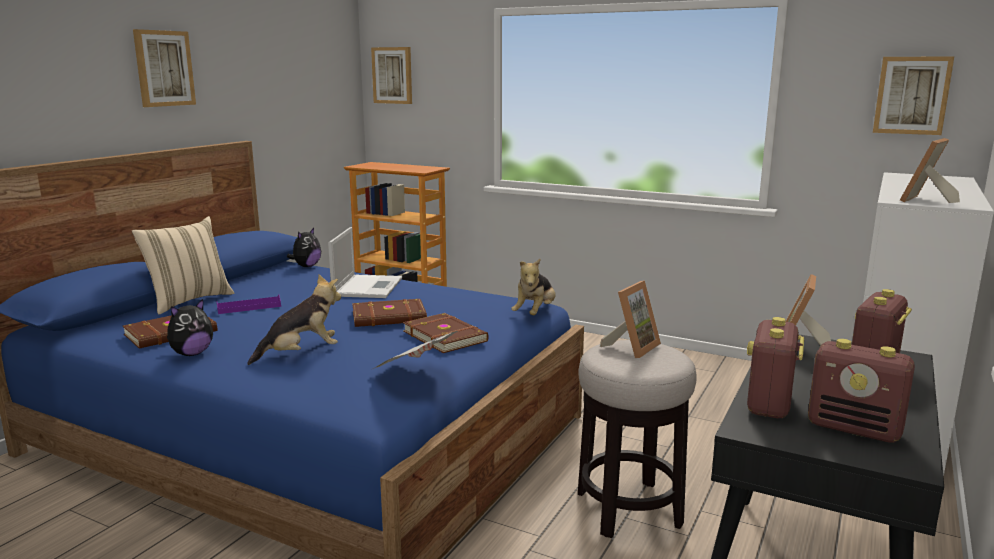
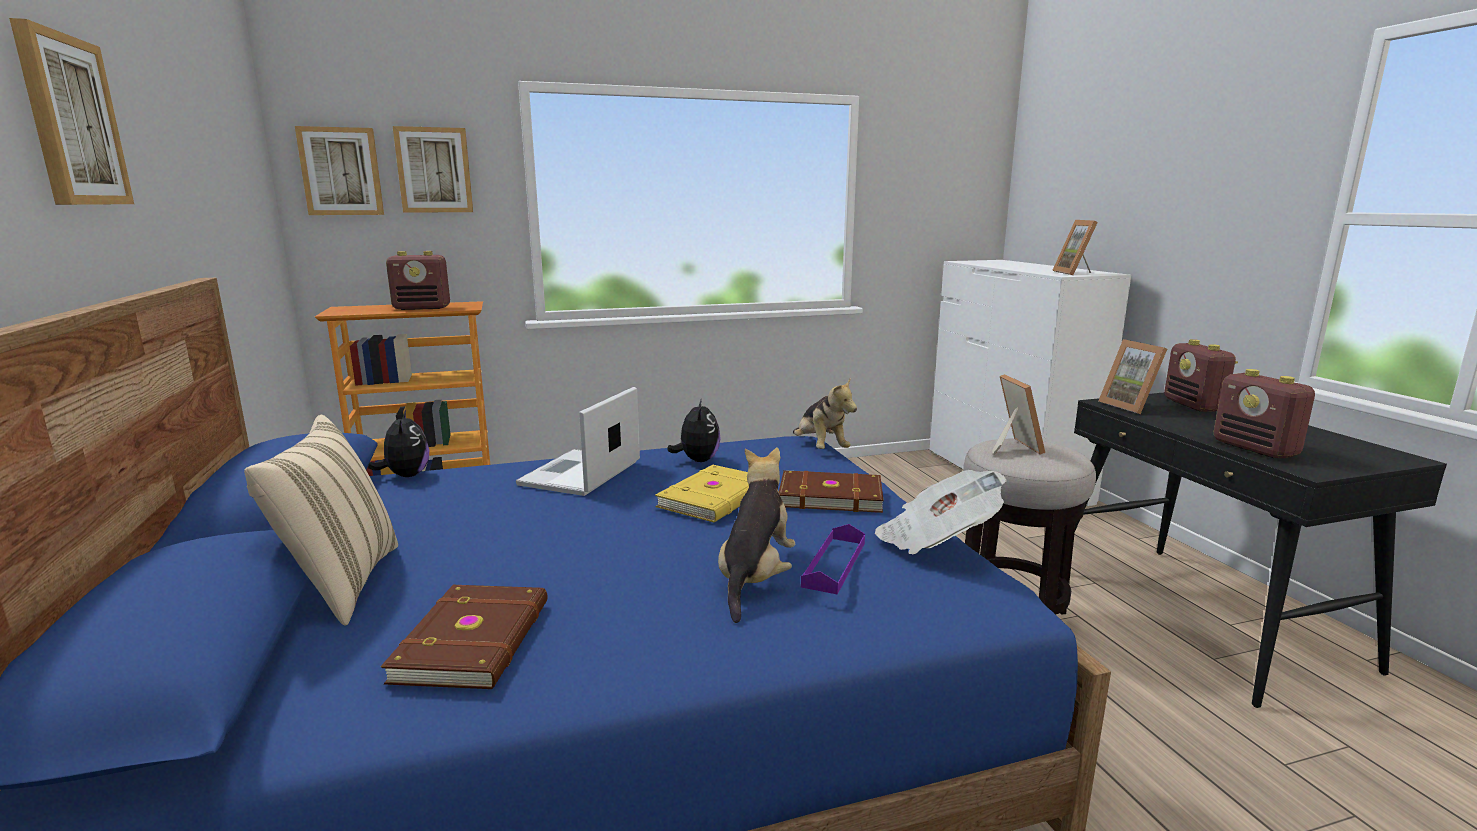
camera: 45 degrees left, 0 degrees up
(191, 353) = (604, 651): plush toy -> plush toy (697, 460)
(249, 307) = (489, 554): purple tray -> purple tray (834, 564)
(368, 287) = (580, 474): laptop -> laptop turned 120 degrees counterclockwise
(389, 317) = (716, 498): brown book -> yellow book
(855, 429) = (1326, 447): radio -> radio (422, 308)
(912, 95) = (955, 192): picture -> picture (434, 170)

